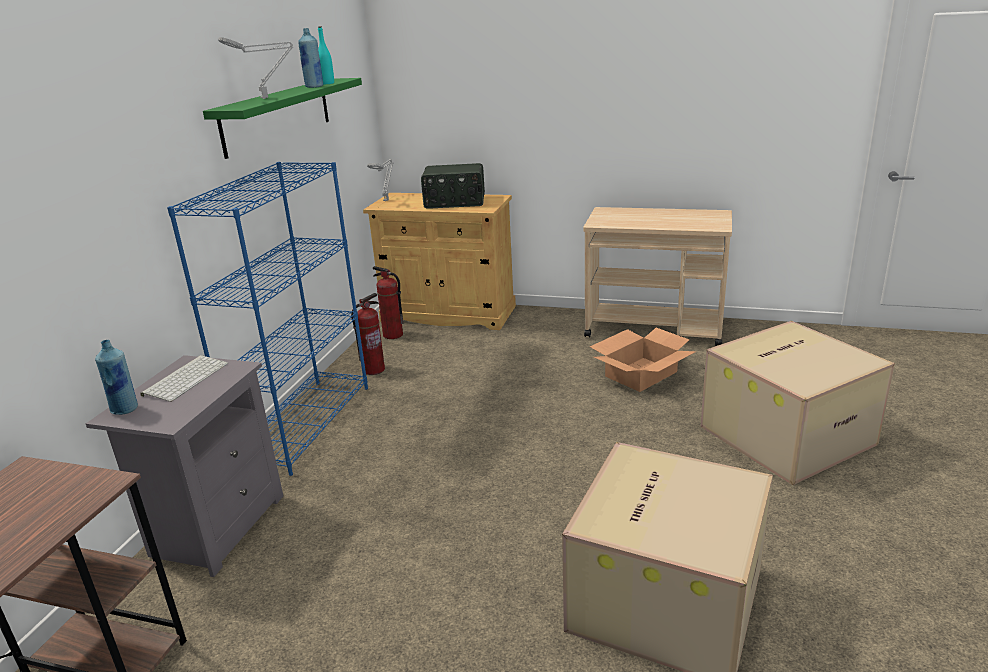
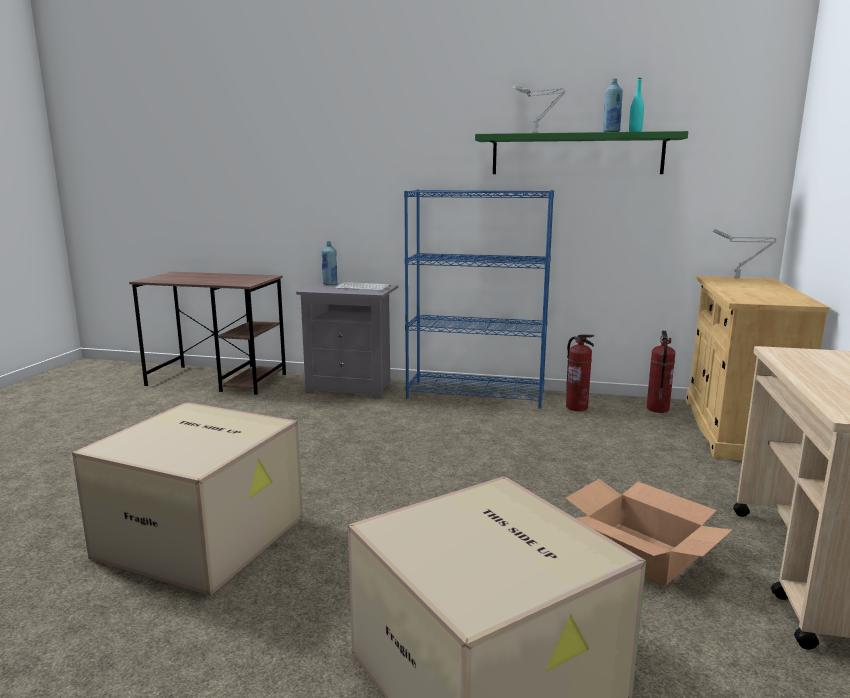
camera: 85 degrees right, 10 degrees down
(454, 202) = (759, 292): radio -> none

